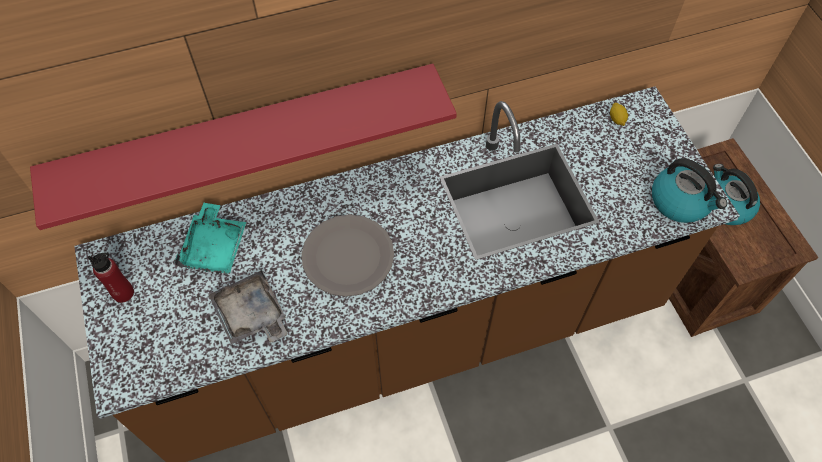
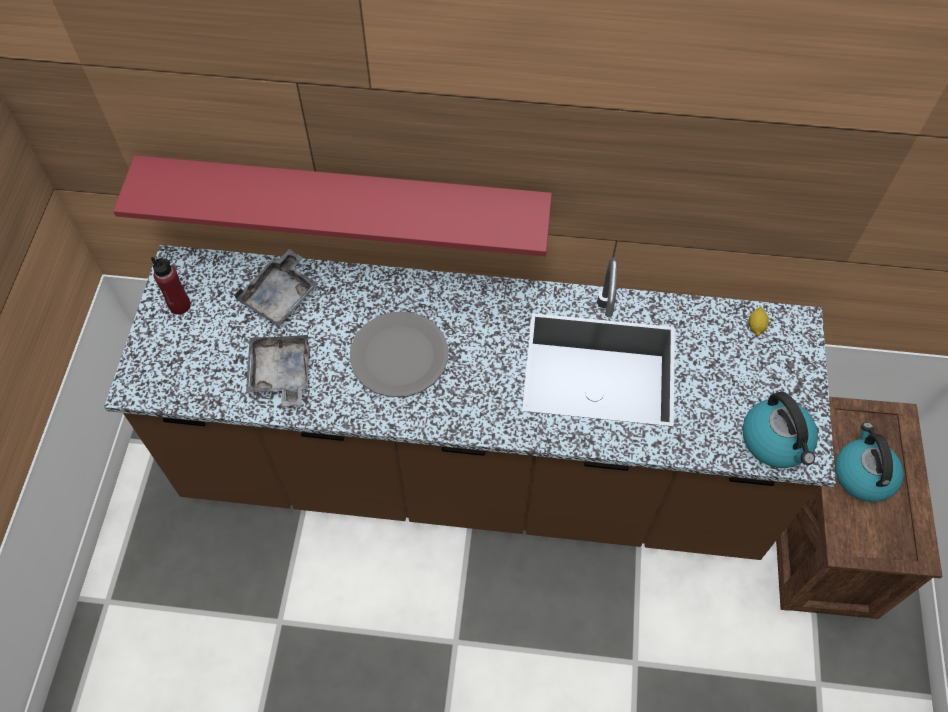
camera: 25 degrees right, 0 degrees up
(215, 247) = (281, 296): turquoise tray -> grey tray

